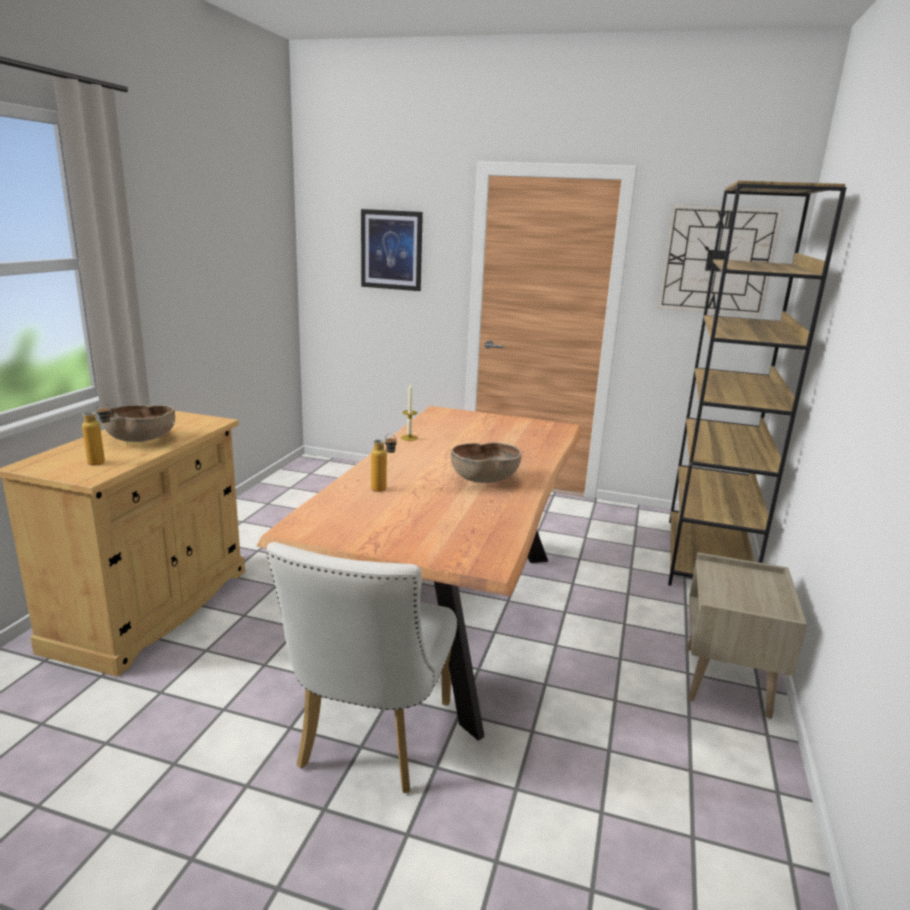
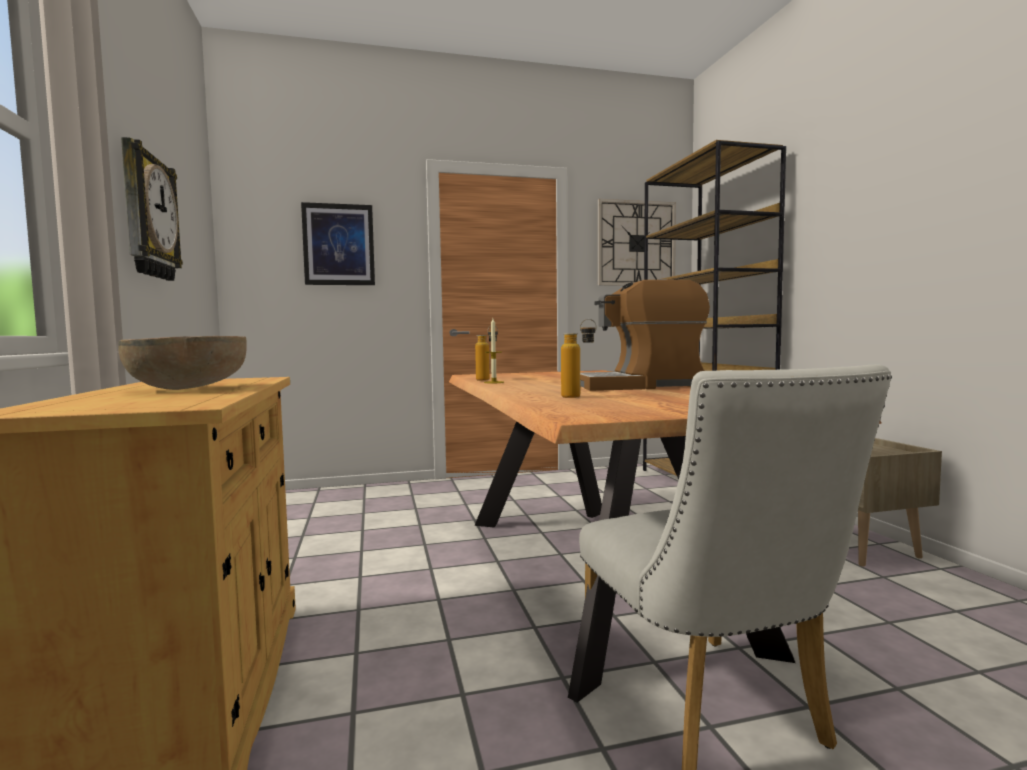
camera: 30 degrees left, 15 degrees down
(103, 463) = (177, 399): bottle -> bottle (487, 379)
(198, 264) = (147, 216): none -> wall clock
(484, 480) = (639, 386): brown bowl -> coffee machine

